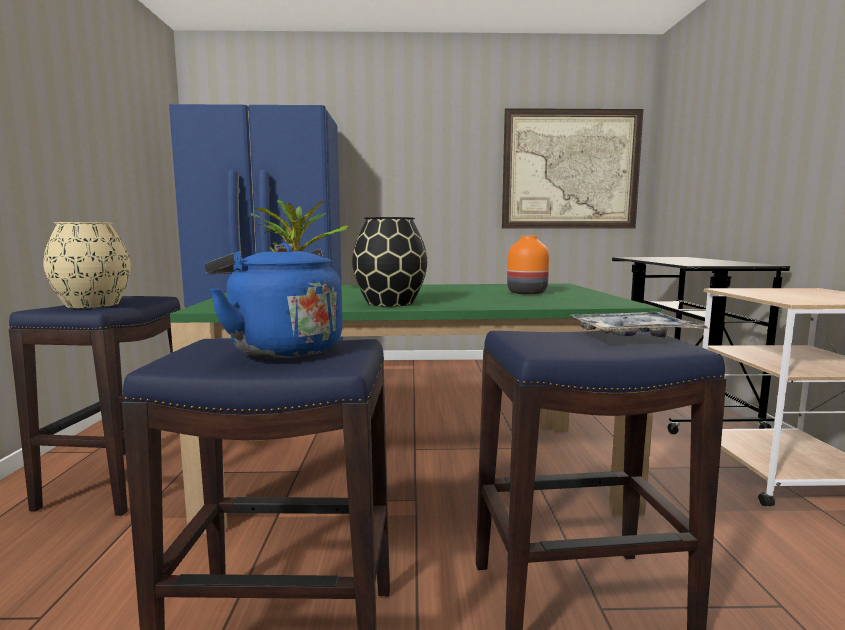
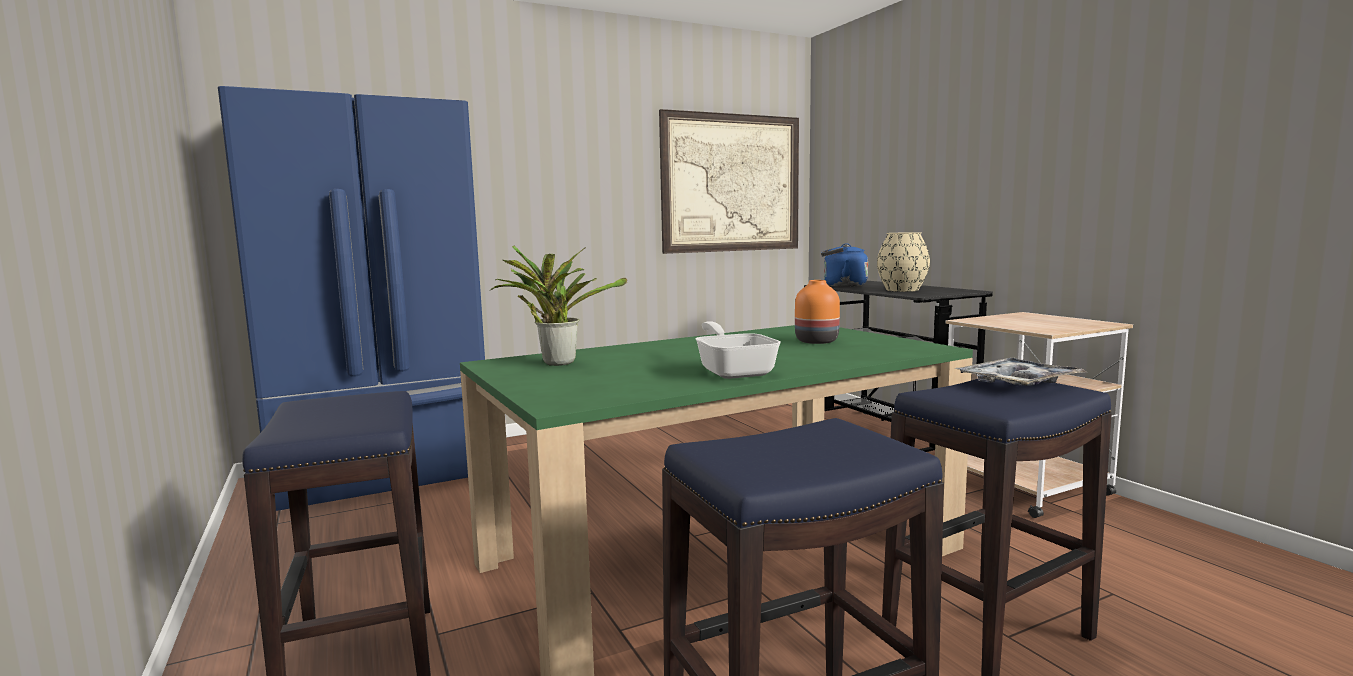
camera: 25 degrees left, 0 degrees up
(93, 305) = (345, 419): beige vase -> beige vase (903, 290)
(281, 349) = (803, 444): blue kettle -> blue kettle (842, 285)
(391, 303) = (734, 371): black vase -> frying pan

